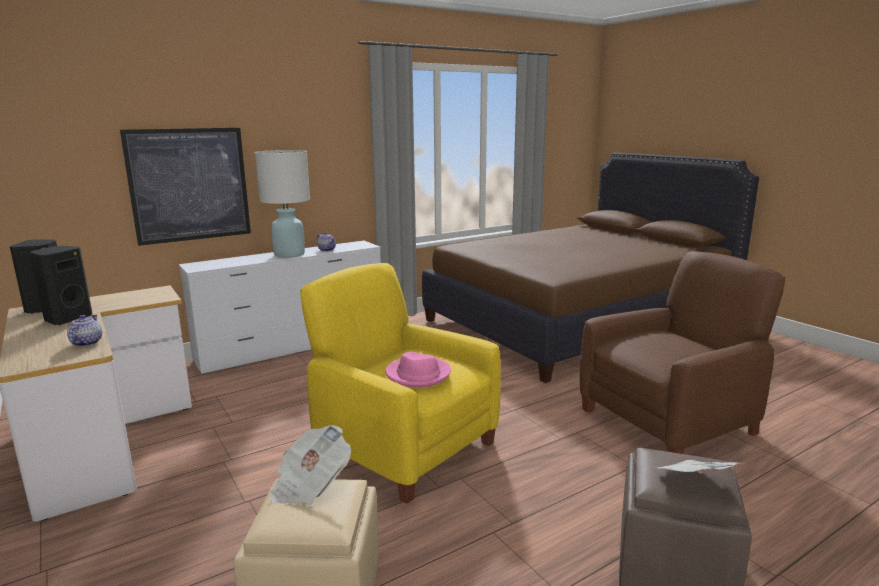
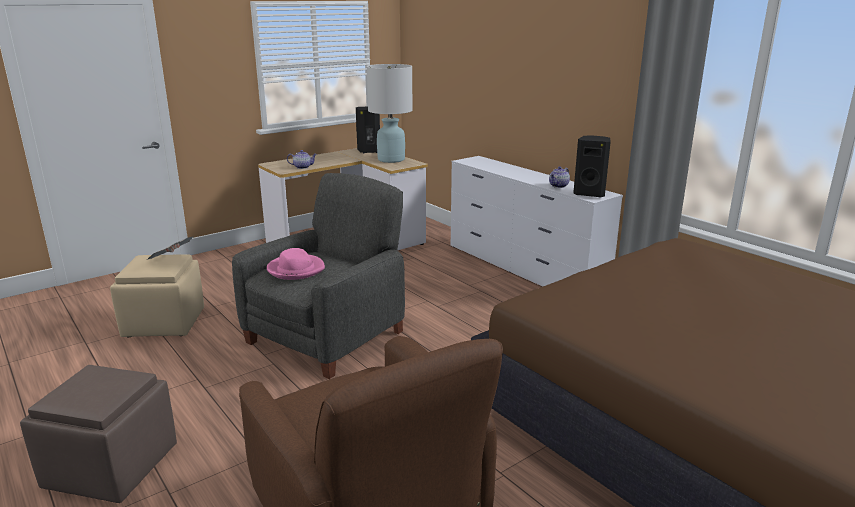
camera: 85 degrees right, 5 degrees up
(67, 319) = (348, 157): black speaker -> black speaker (590, 194)
(189, 185) = (495, 91): picture -> none
(289, 254) = (531, 177): white table lamp -> white table lamp (391, 159)
(404, 446) = (327, 336): yellow armchair -> grey armchair
(695, 484) = (74, 387): newspaper -> none

